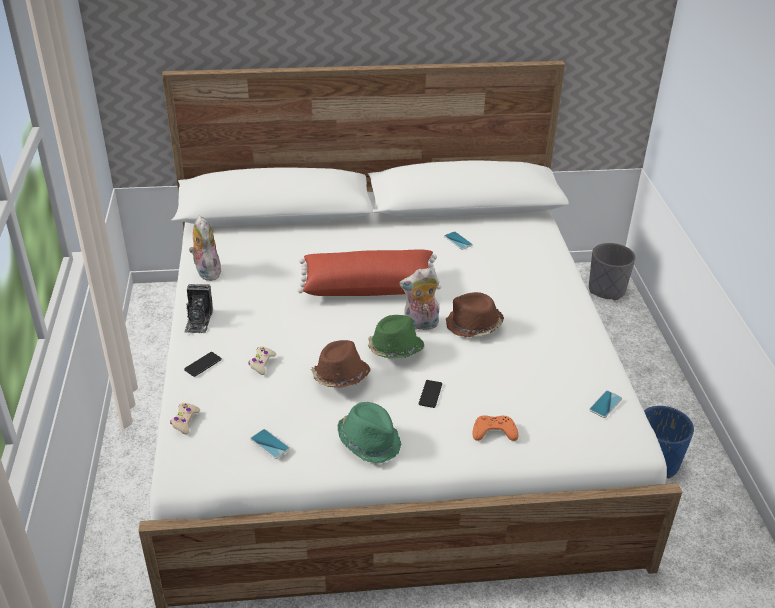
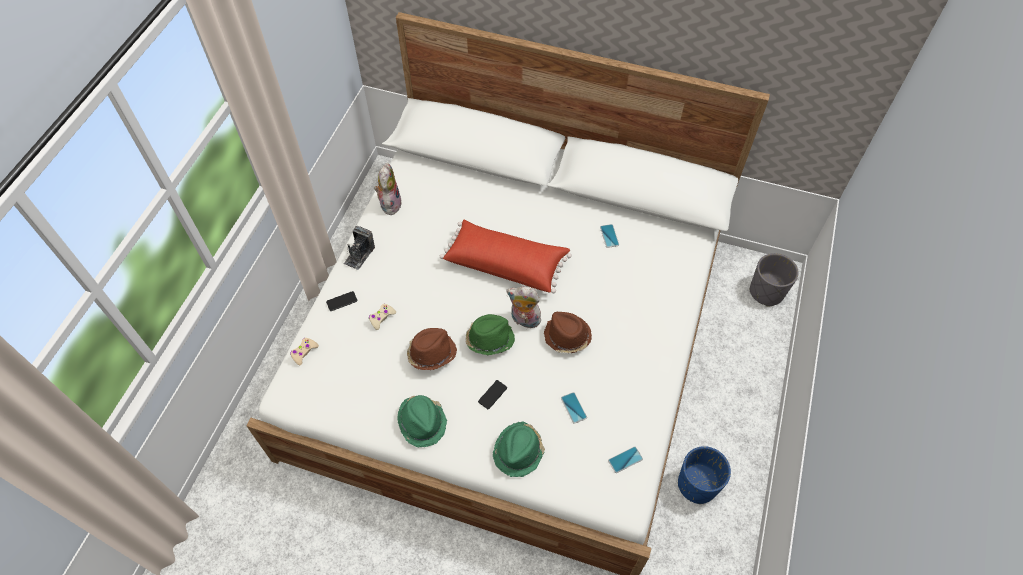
camera: 25 degrees right, 20 degrees up
(270, 444) = (350, 398): phone -> phone (573, 408)
(494, 432) = (519, 452): orange game controller -> green hat

